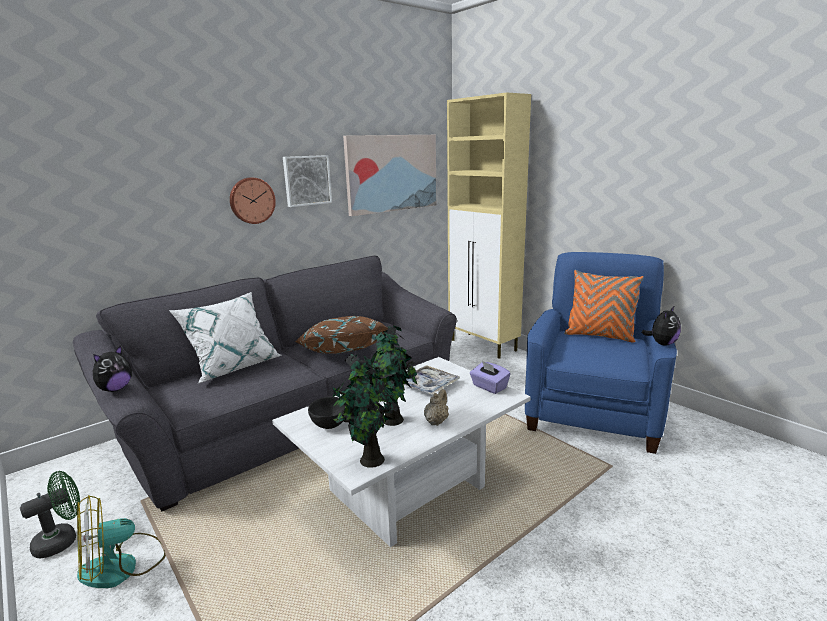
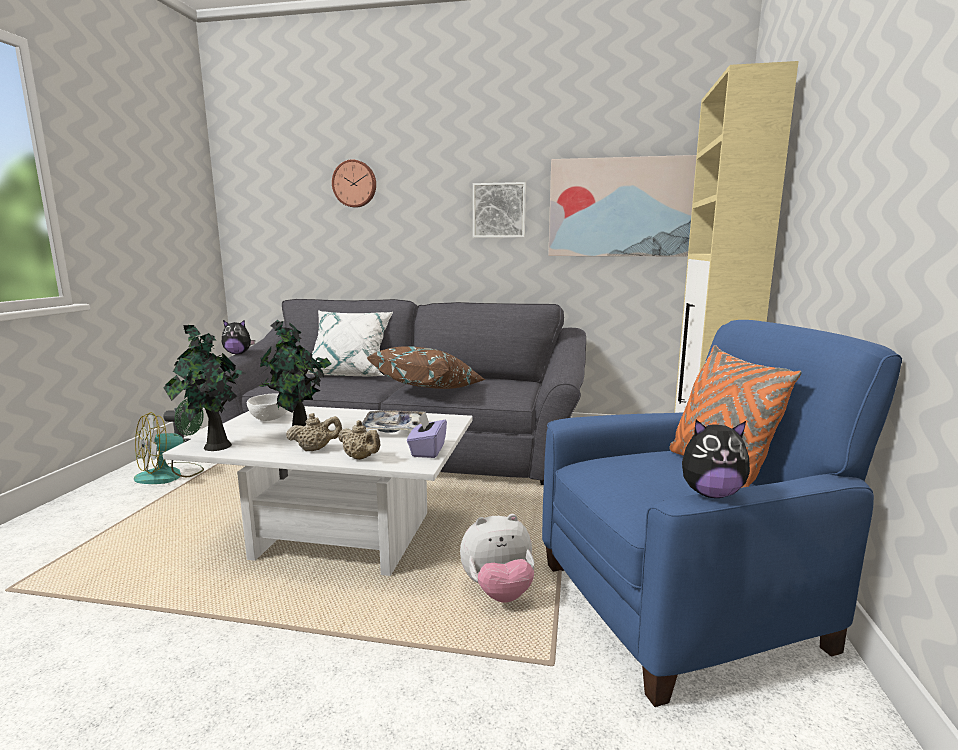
camera: 50 degrees right, 5 degrees down
(122, 566) = (170, 475): fan -> fan turned 60 degrees counterclockwise
(252, 200) = (436, 227): wall clock -> wall clock (355, 184)
(329, 425) = (269, 419): black bowl -> white bowl
(476, 410) = (360, 458): none -> beige teapot
(537, 455) = (498, 591): none -> plush toy

